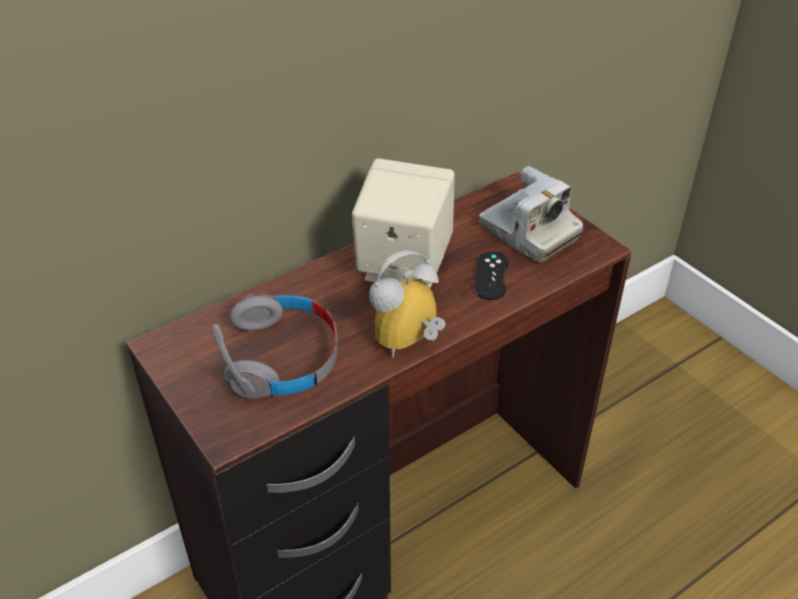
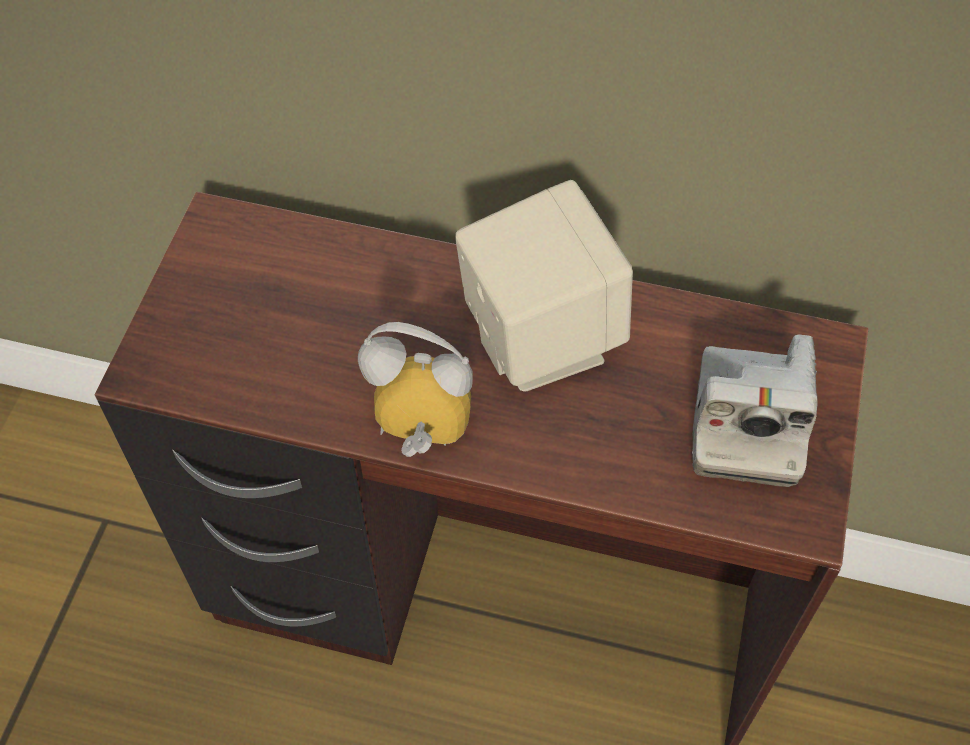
camera: 50 degrees right, 15 degrees up
(283, 357) = (290, 334): grey headphones -> none
(491, 276) = (618, 437): black game controller -> none

